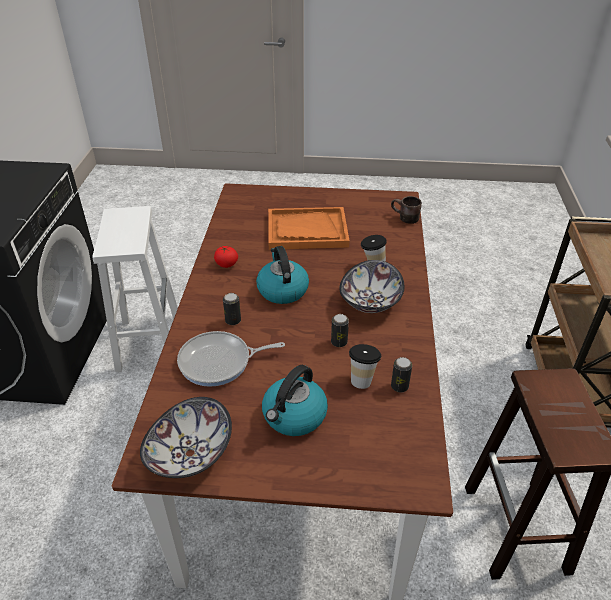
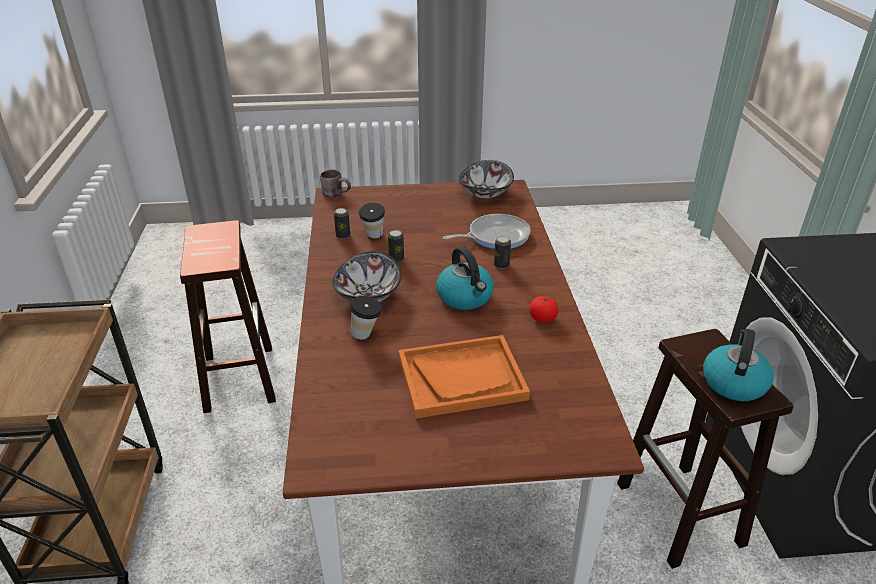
camera: 170 degrees right, 5 degrees down
(149, 341) = (681, 515): white stool -> brown stool
(294, 416) = (422, 214): kettle -> kettle (733, 382)
(404, 219) = (317, 418): brown mug -> brown mug (337, 193)

